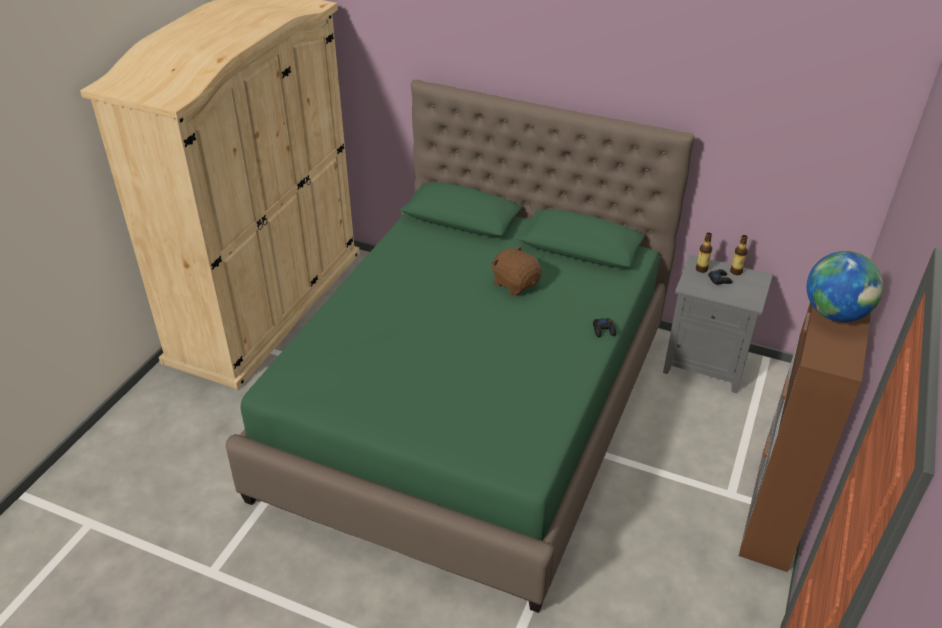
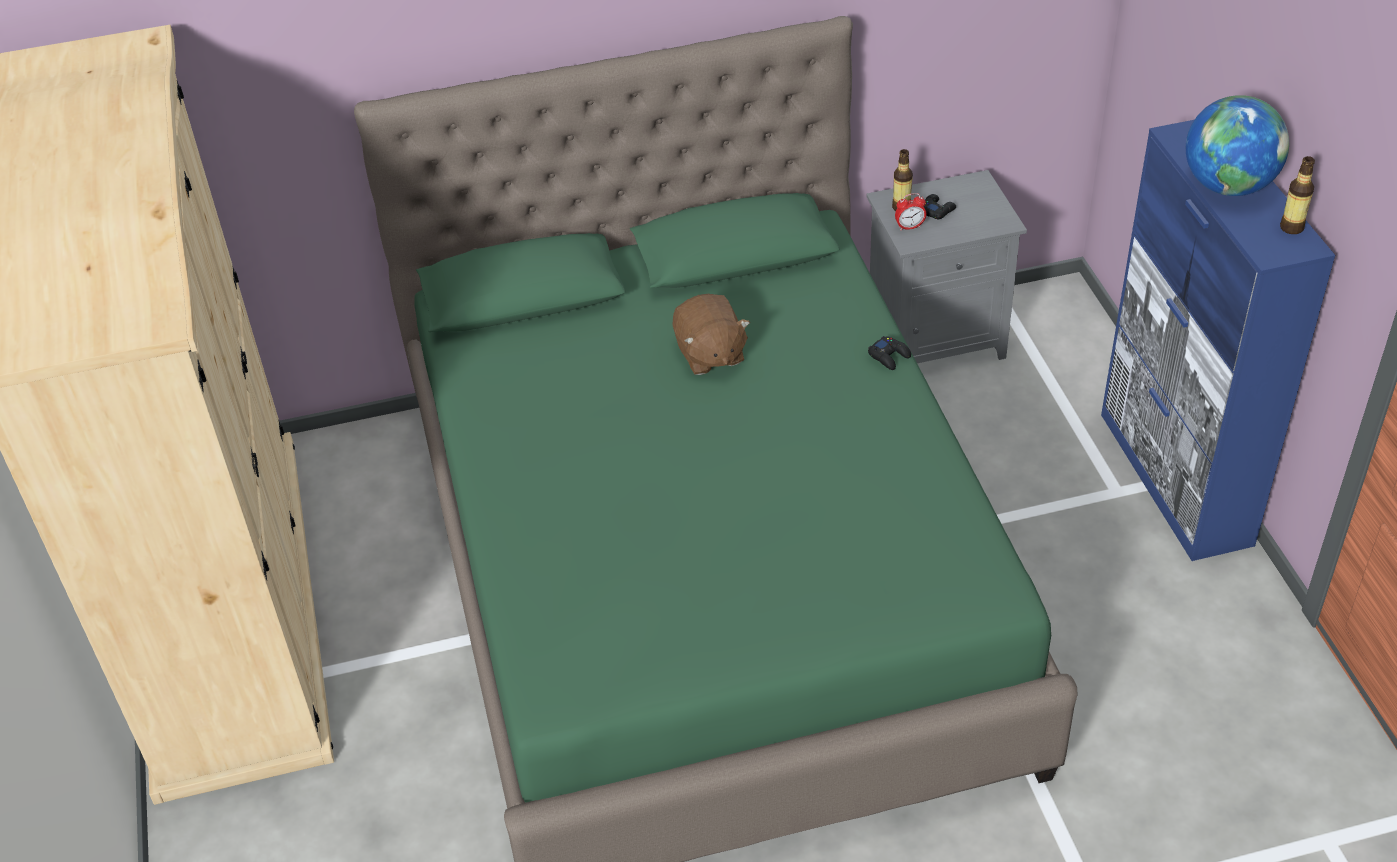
camera: 35 degrees left, 5 degrees up
(515, 284) = (709, 354): brown plush toy -> brown plush toy turned 120 degrees counterclockwise
(695, 280) = (909, 227): none -> alarm clock
(736, 272) = (944, 189): bottle -> bottle (1291, 227)
(774, 508) = (1175, 479): brown cabinet -> blue cabinet

